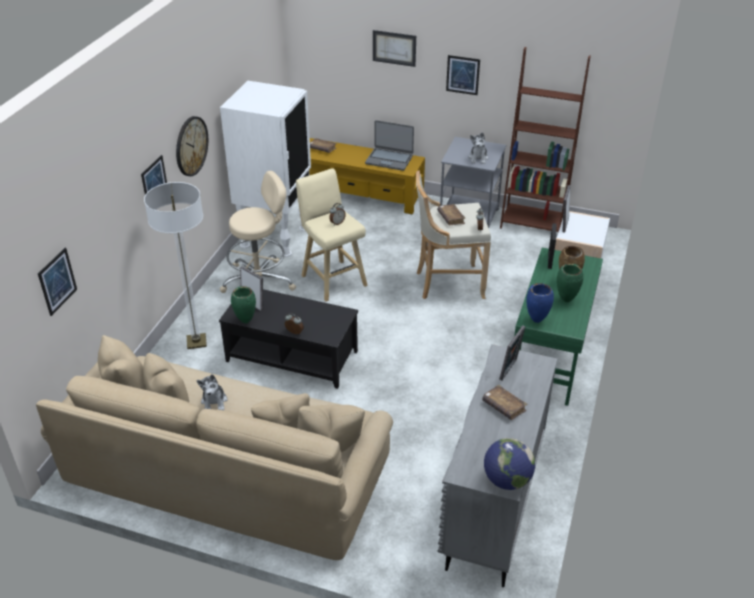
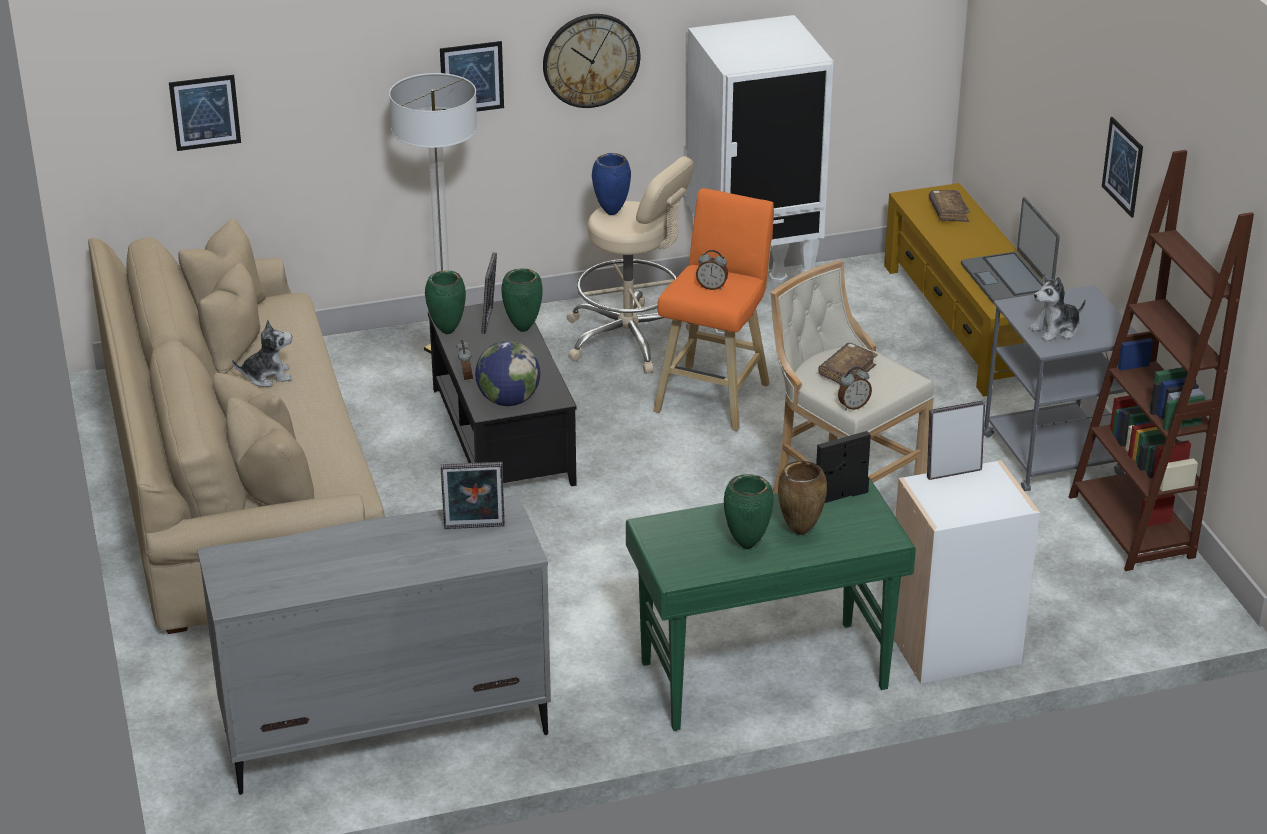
camera: 55 degrees right, 5 degrees down
(214, 401) = (267, 376): plush toy -> plush toy turned 150 degrees counterclockwise
(273, 296) = (523, 328): none -> green vase
(332, 279) = (714, 395): beige stool -> orange stool
(394, 48) = (1062, 69): picture -> none
(503, 406) = (388, 548): brown book -> none
(507, 480) = (243, 597): globe -> globe (508, 400)
(536, 321) = (659, 534): blue vase -> blue vase (610, 213)

